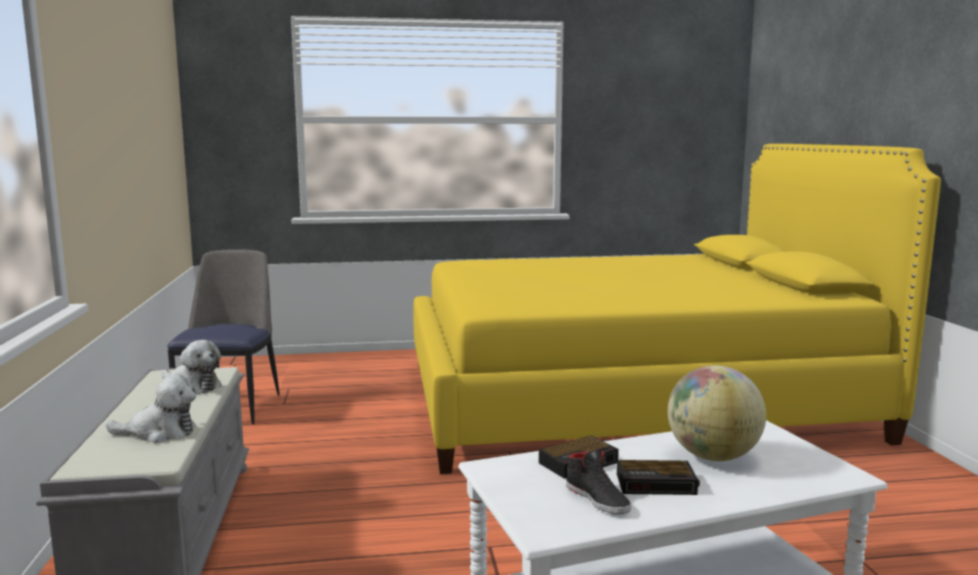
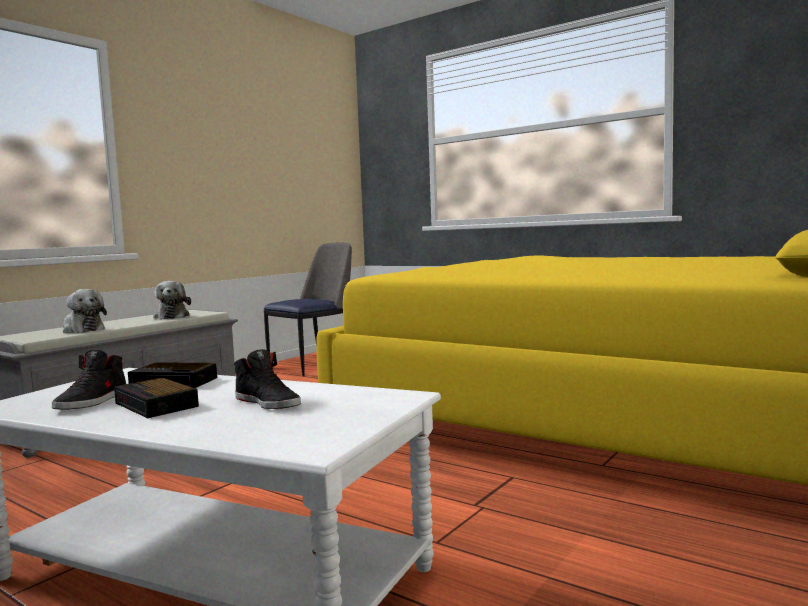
camera: 45 degrees right, 5 degrees down
(713, 456) = (268, 402): globe -> black shoe

